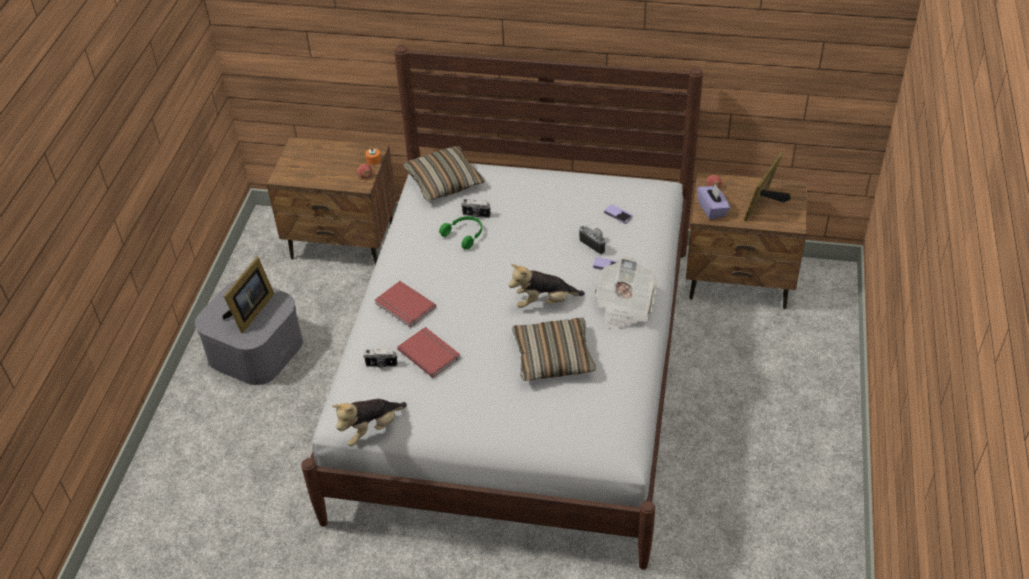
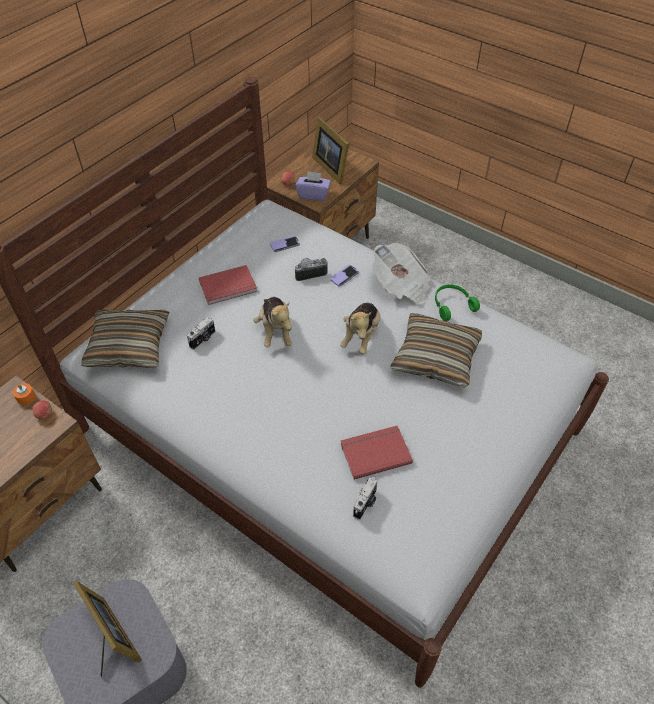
camera: 65 degrees left, 5 degrees up
(371, 429) = (455, 549): plush toy -> plush toy (275, 331)
(404, 306) = (293, 449): red book -> red book (228, 287)
(464, 235) = (224, 359): green headphones -> green headphones (452, 305)

